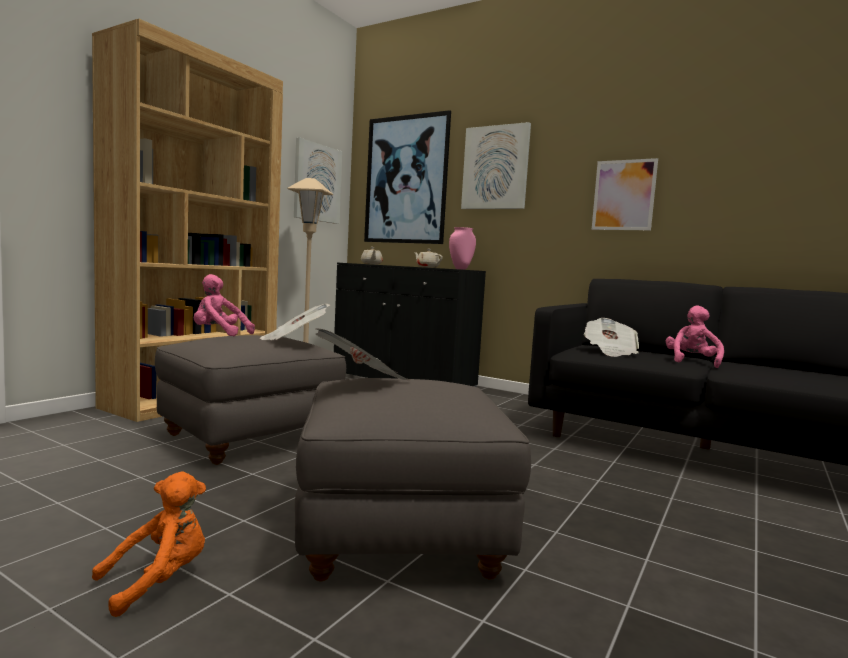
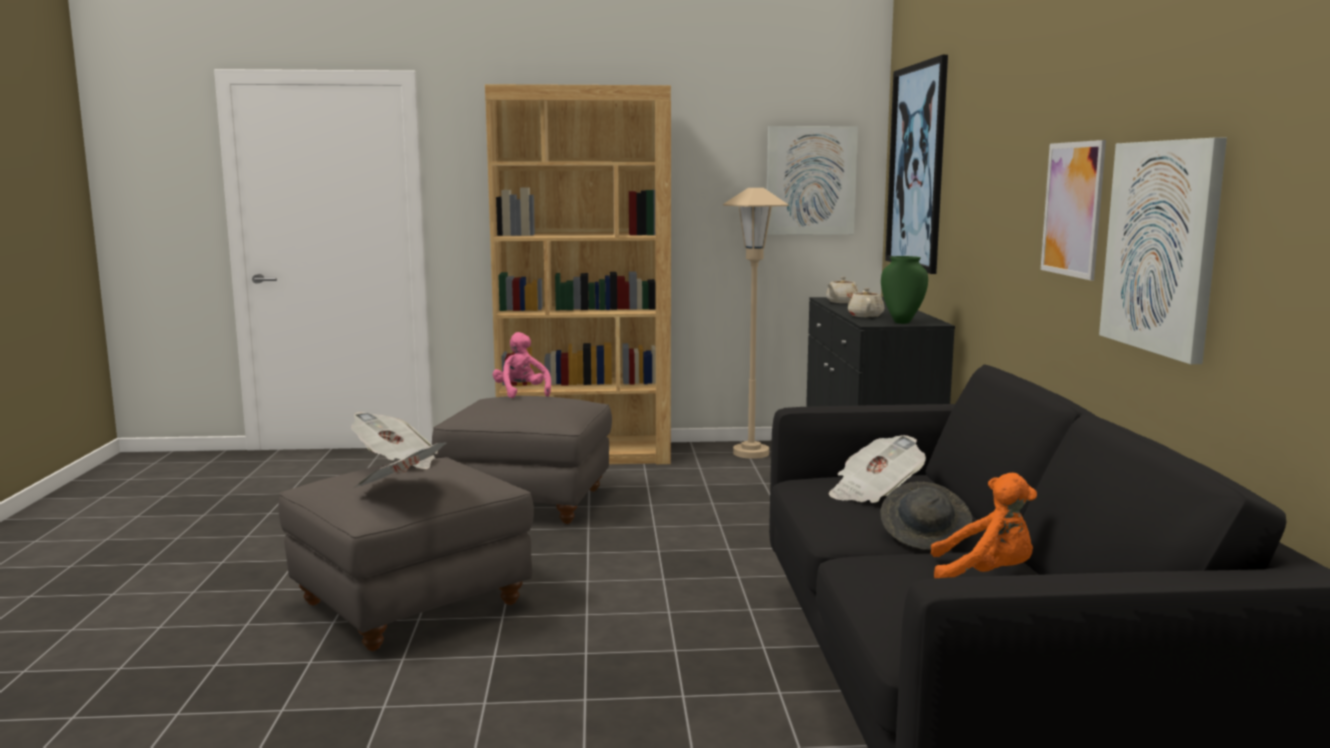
camera: 55 degrees right, 5 degrees up
(159, 581) = (270, 570): orange plush toy -> orange plush toy (985, 575)
(294, 340) = (545, 410): newspaper -> newspaper (401, 489)
(461, 269) = (901, 322): pink vase -> green vase
(495, 168) = (975, 151): picture -> picture (1162, 246)
(692, 362) = (925, 536): pink plush toy -> grey hat

